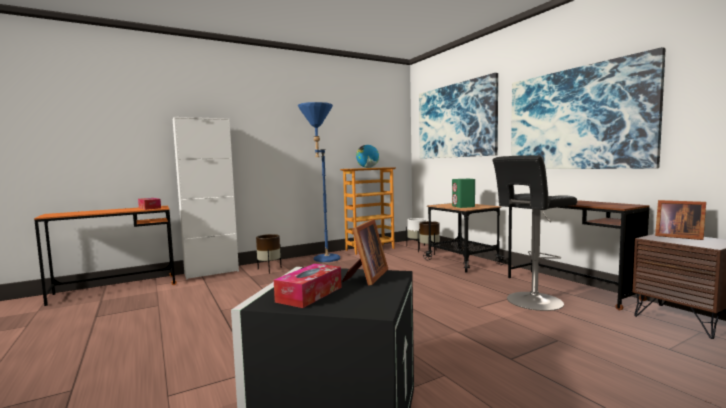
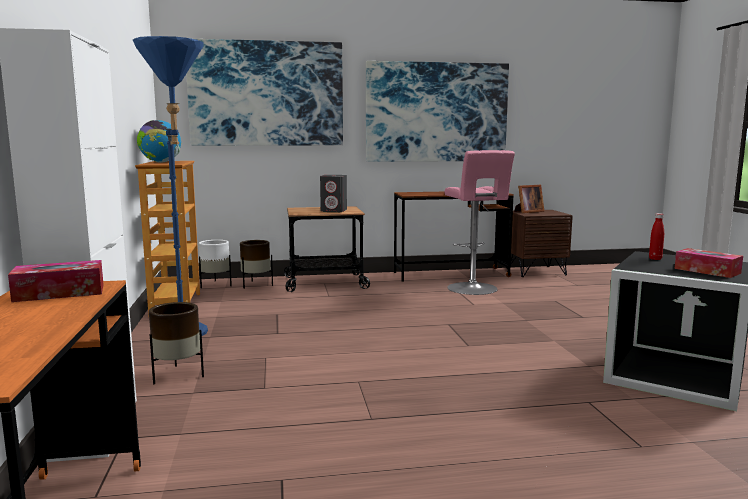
camera: 70 degrees left, 5 degrees up
(366, 277) = (655, 259): picture frame -> red bottle
(463, 206) = (334, 211): green speaker -> grey speaker
(532, 301) = (474, 289): black stool -> pink stool

